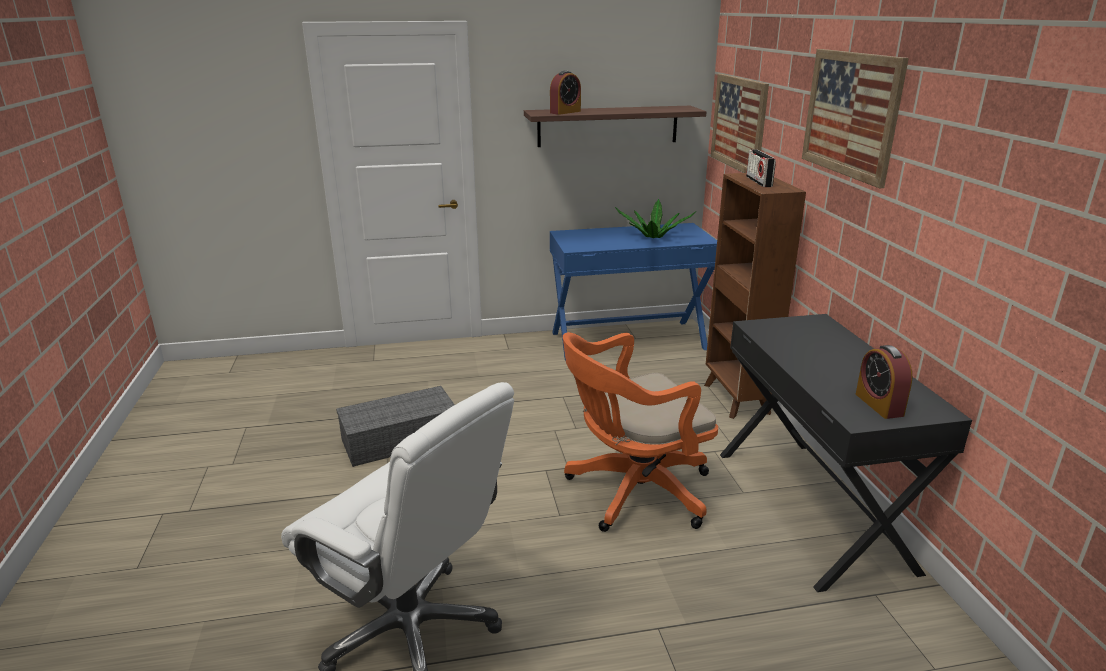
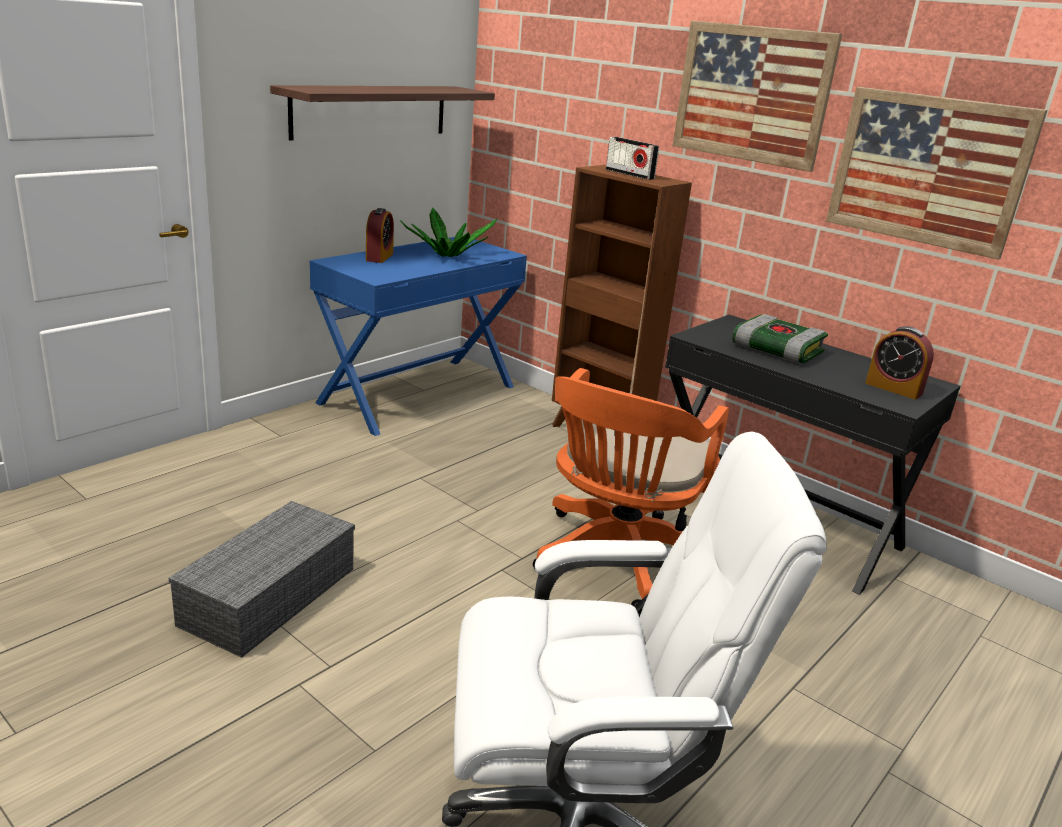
camera: 40 degrees left, 0 degrees up
(565, 112) = (339, 89): alarm clock -> alarm clock (379, 257)
(738, 123) = (538, 108): picture -> picture (927, 170)
(815, 349) = (775, 349): none -> book

